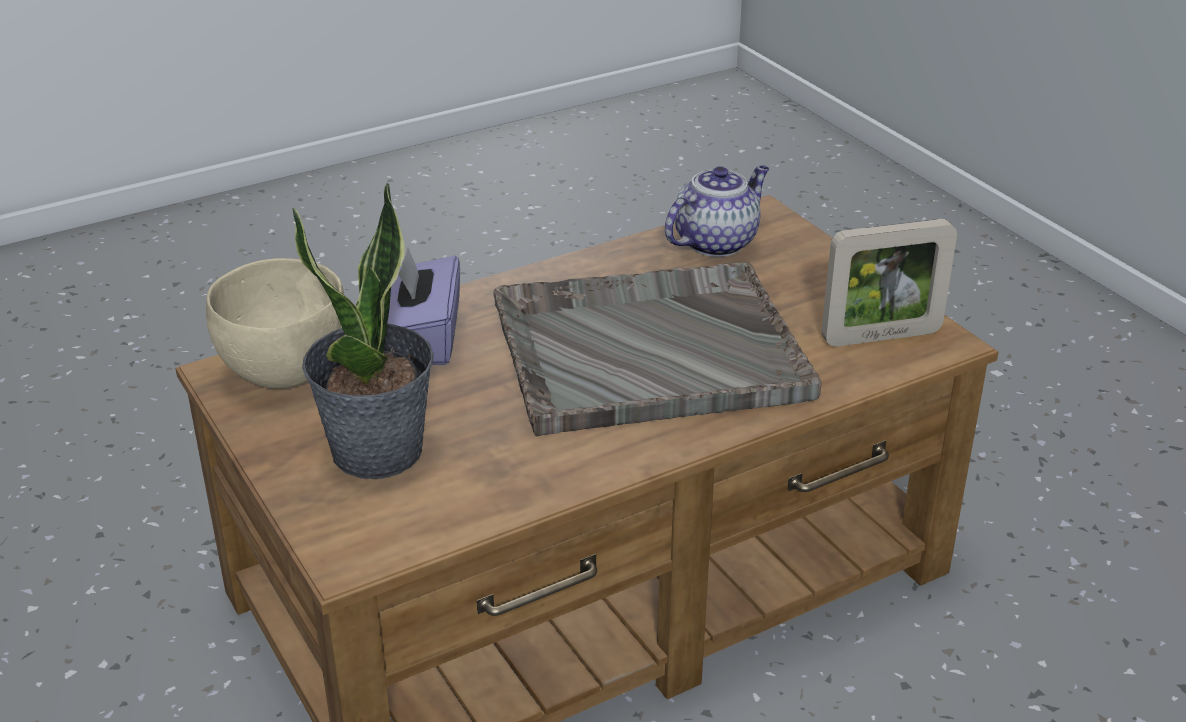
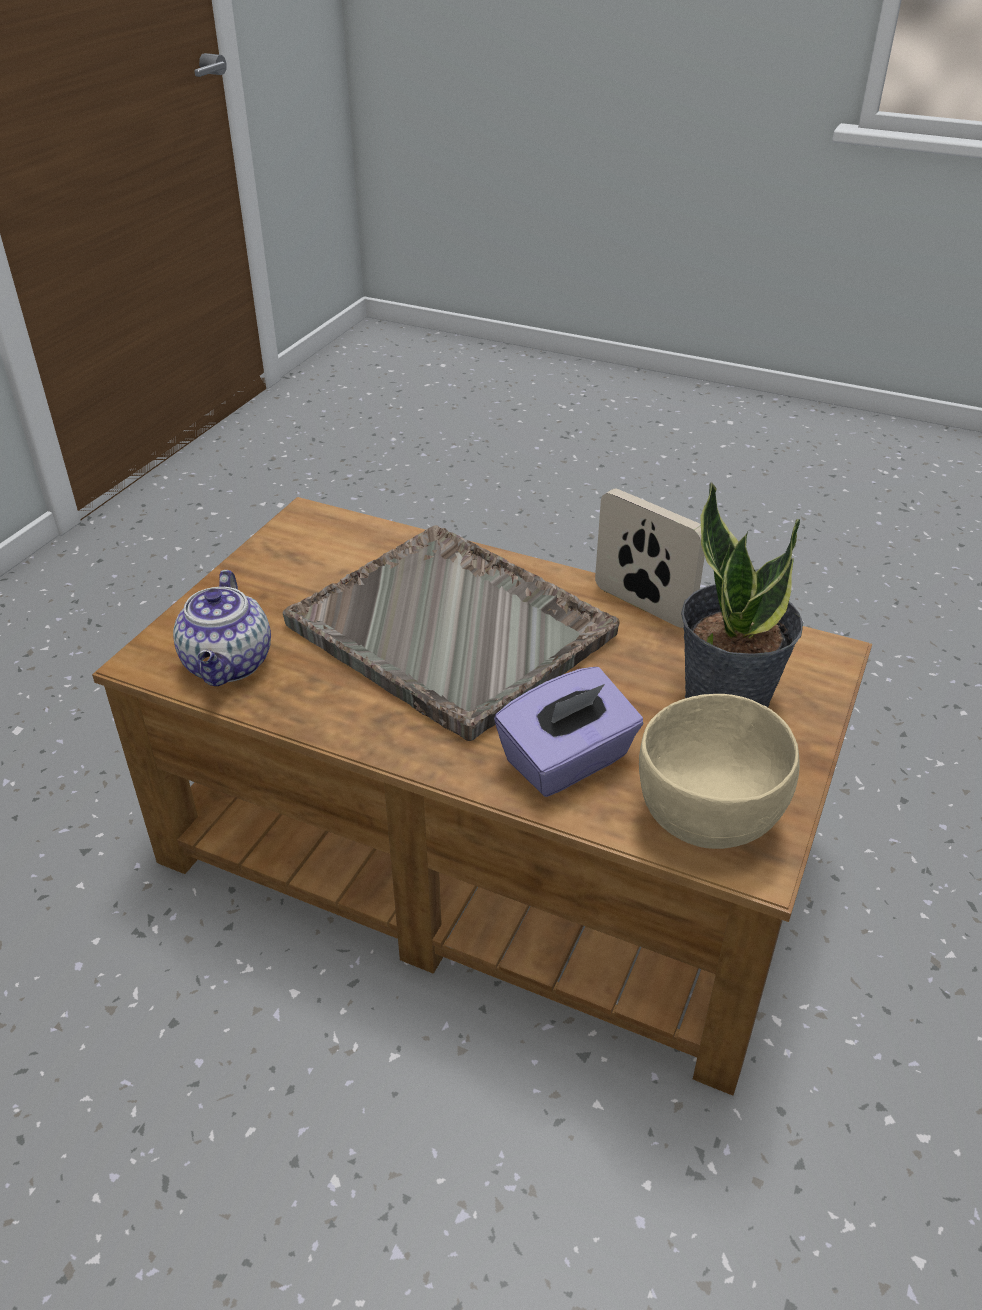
camera: 125 degrees left, 5 degrees up
(716, 242) = (229, 665): teapot -> teapot turned 105 degrees counterclockwise
(881, 336) = (324, 539): picture frame -> picture frame (643, 605)

